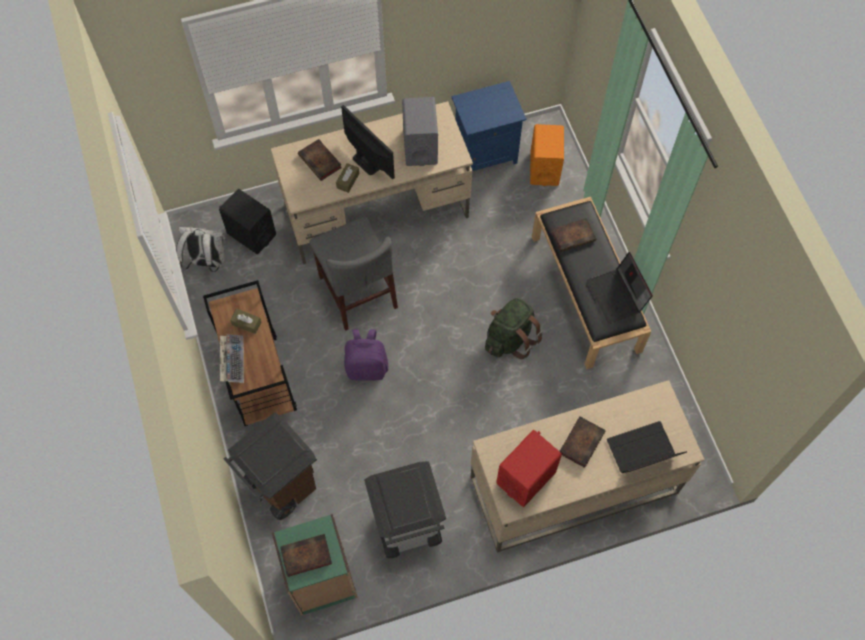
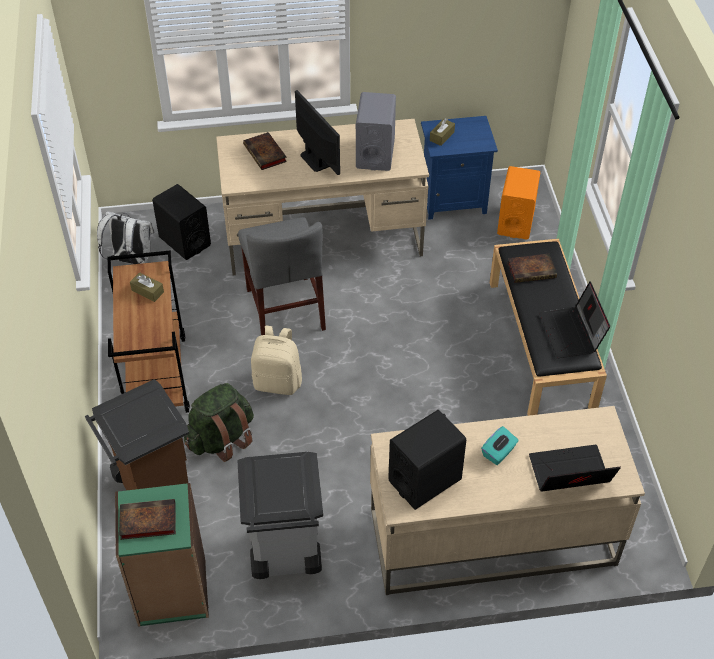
camera: 10 degrees right, 15 degrees down
(232, 360) = (122, 323): keyboard -> none
(348, 180) = (290, 173): brown tissue box -> brown tissue box (442, 136)
(367, 367) = (278, 382): purple backpack -> beige backpack
(510, 338) = (446, 376): green backpack -> green backpack (221, 439)
(526, 477) = (425, 480): red speaker -> black speaker
(581, 441) = (498, 453): book -> turquoise tissue box

